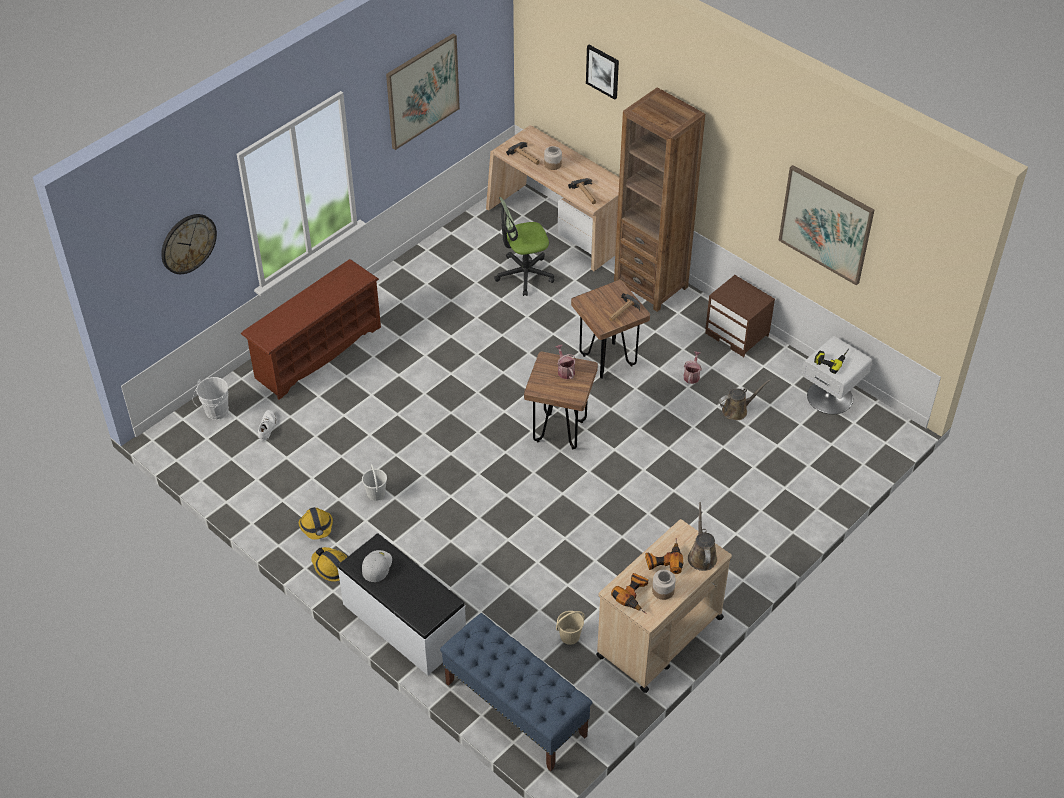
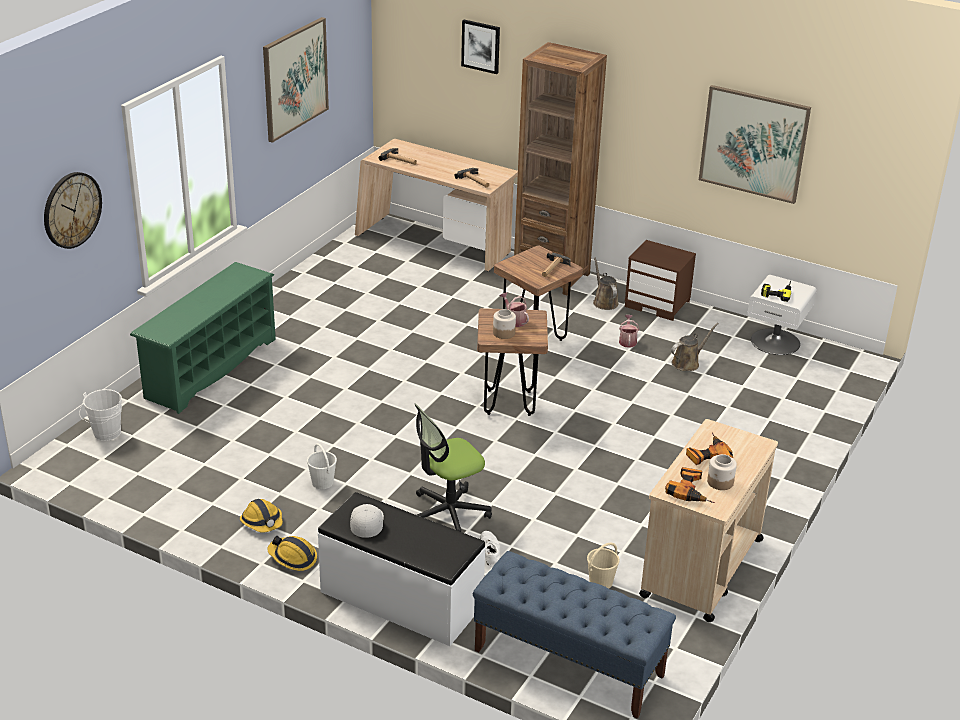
camera: 15 degrees left, 15 degrees down
(267, 427) = (172, 440): white shoe -> white shoe (490, 551)
(317, 352) = (210, 368): brown shoe rack -> green shoe rack
(524, 274) = (416, 281): office chair -> office chair (448, 513)
(552, 164) = (430, 163): jar -> jar (503, 333)
(701, 555) = (746, 446): brown watering can -> brown watering can (604, 302)

